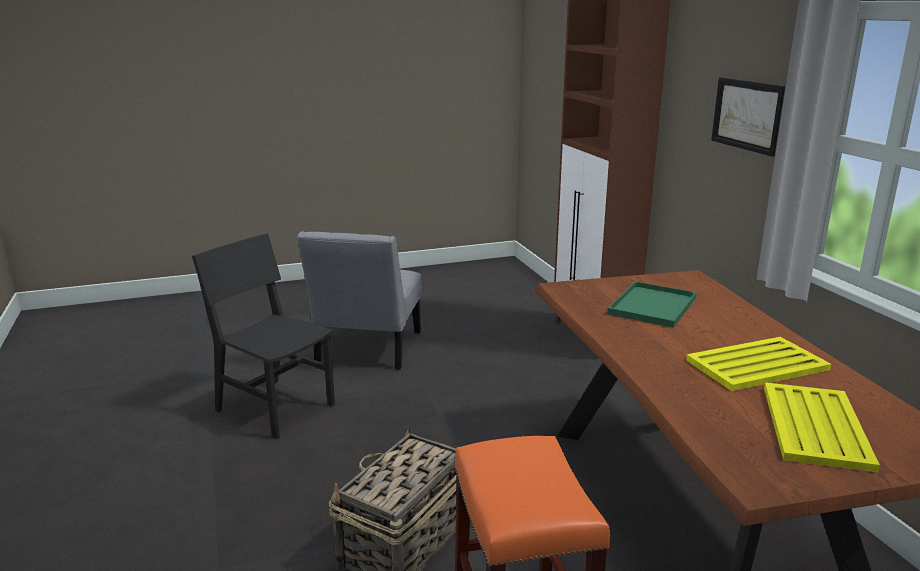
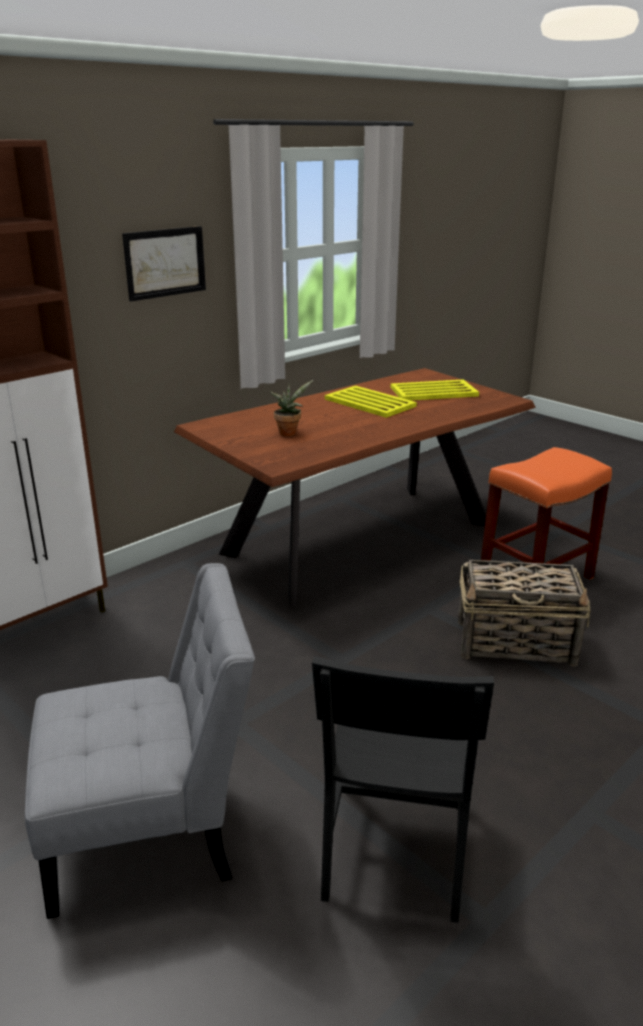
camera: 115 degrees left, 5 degrees up
(652, 305) = (289, 432): green tray -> potted plant

